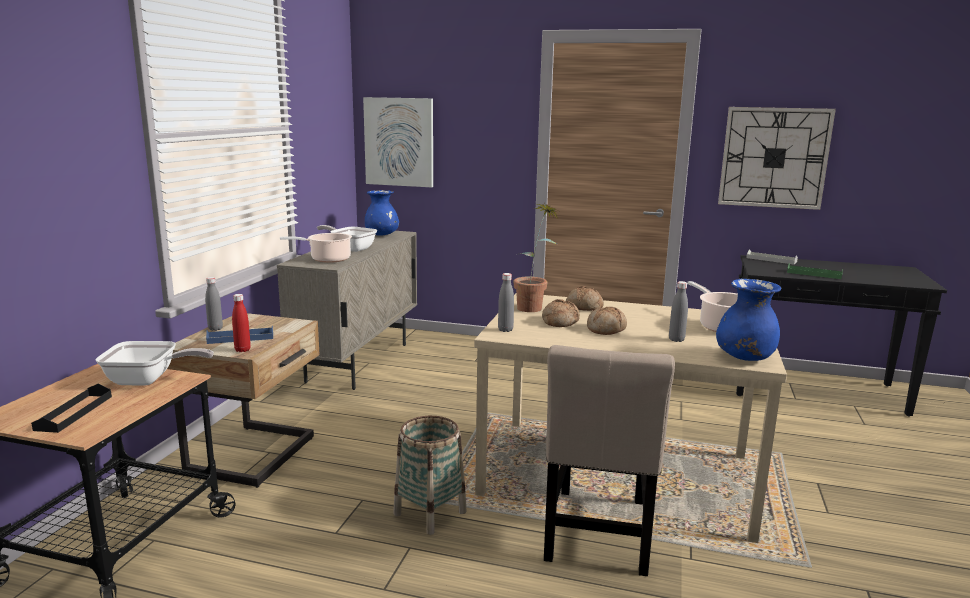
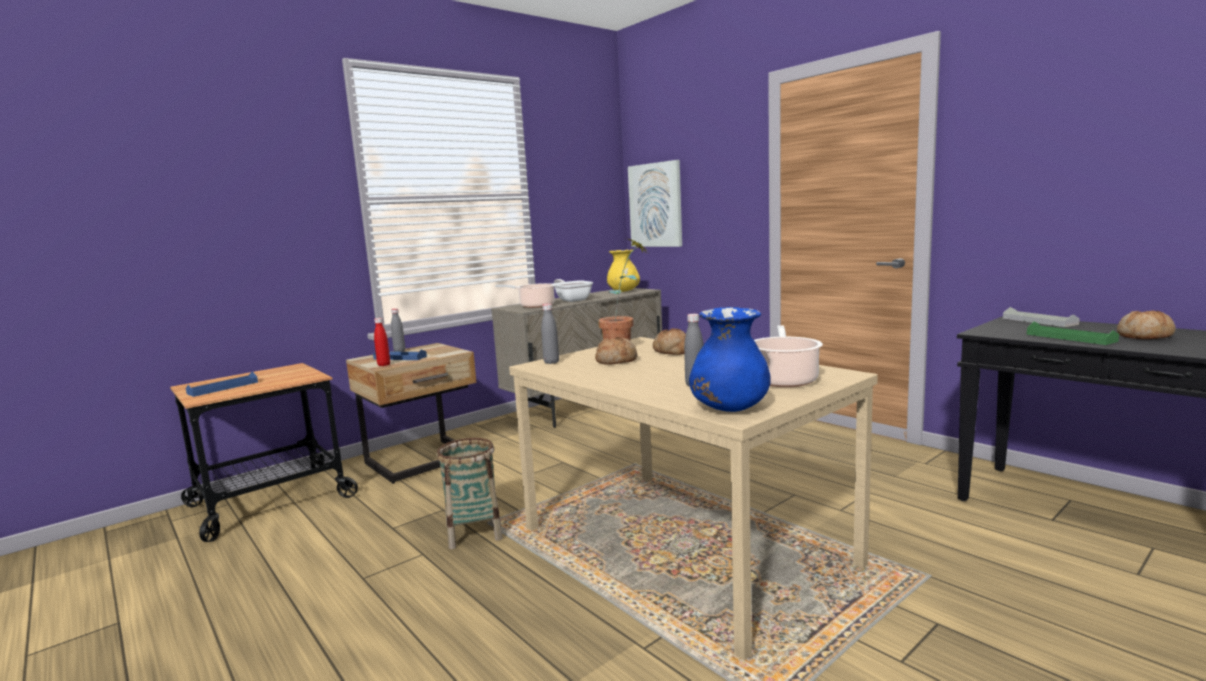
camera: 35 degrees right, 5 degrees down
(74, 413) = (223, 388): black tray -> blue tray
(148, 380) = (294, 376): frying pan -> none
(382, 235) = (624, 291): blue vase -> yellow vase
(598, 535) = (583, 594): beige chair -> none
(607, 330) = (644, 370): bread -> bread (1145, 336)
(774, 158) = (1049, 181): wall clock -> none

